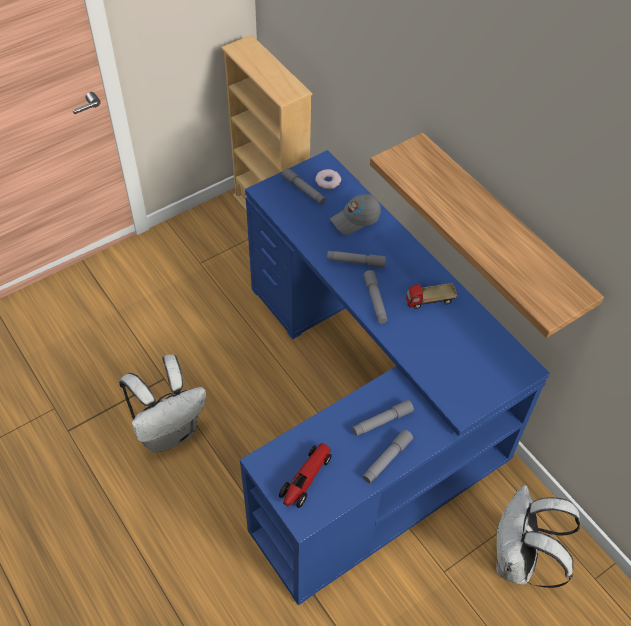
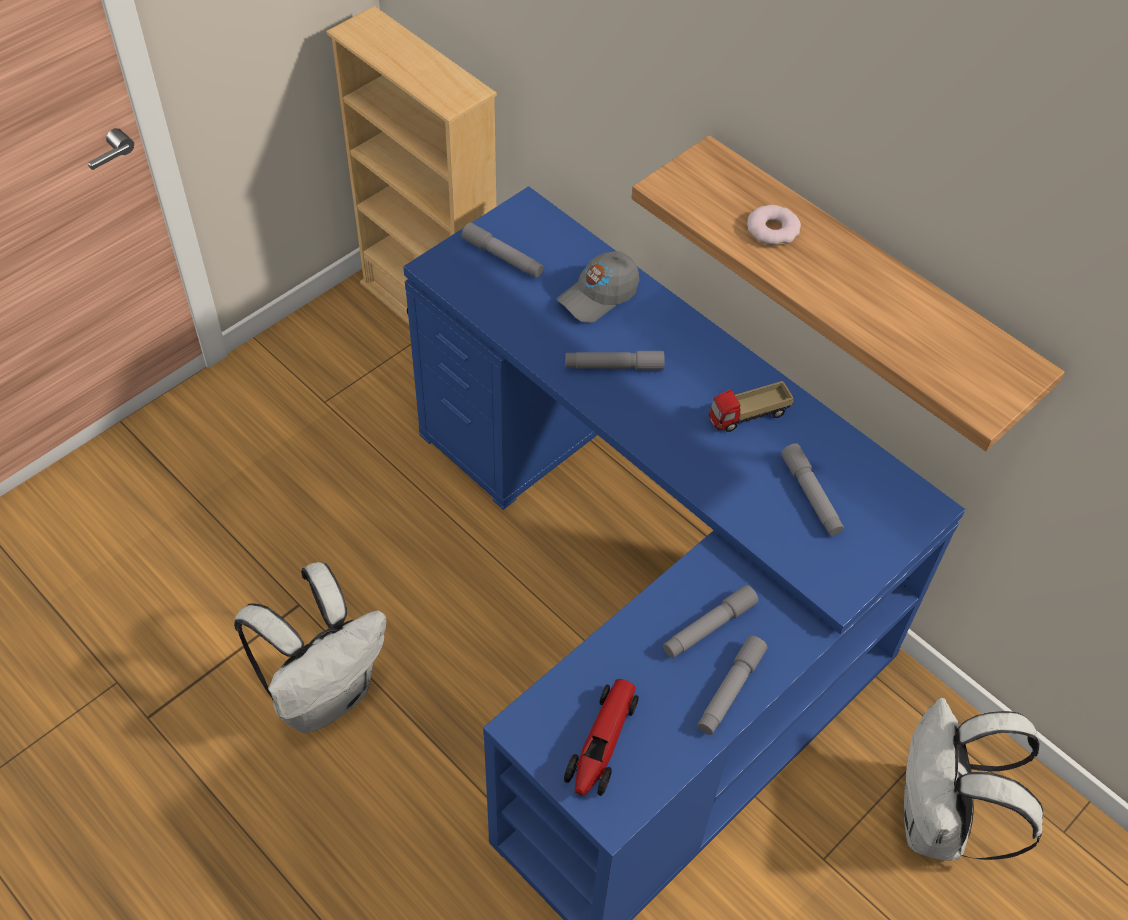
camera: 10 degrees left, 0 degrees up
(328, 181) = (540, 238): donut -> donut (772, 230)
(375, 300) = (659, 426): grey flashlight -> grey flashlight (811, 495)

